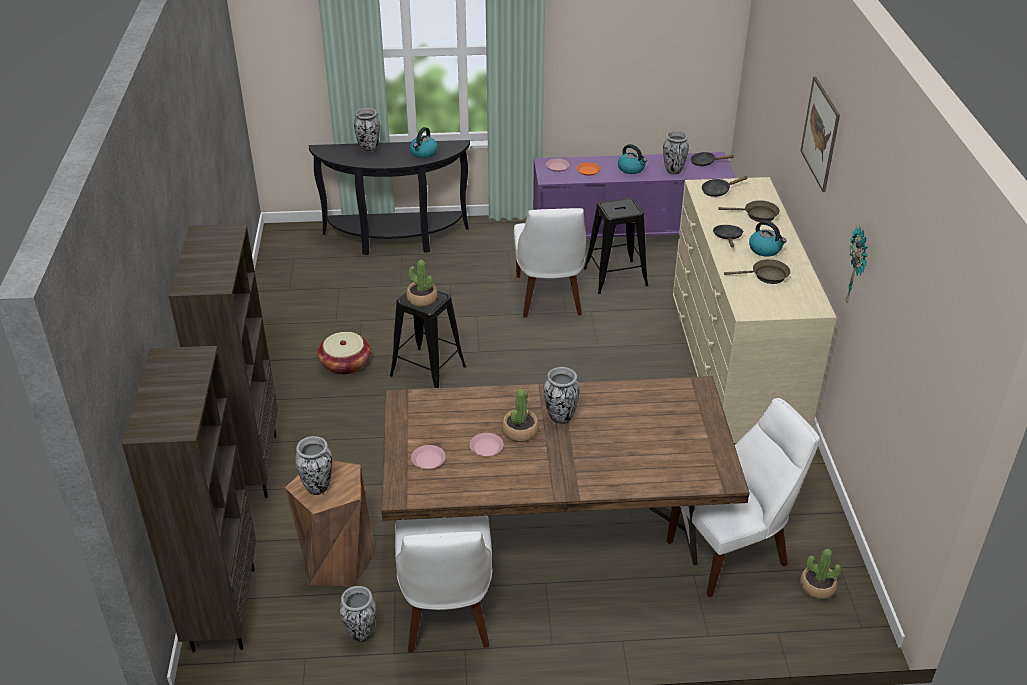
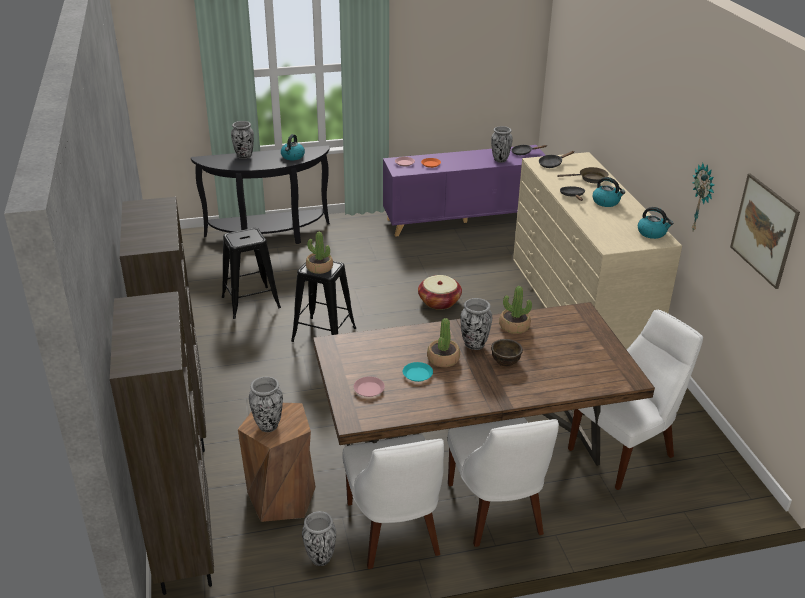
camera: 10 degrees left, 5 degrees down
(345, 364) = (249, 335): basket -> basket (439, 302)
(486, 447) = (417, 374): pink plate -> turquoise plate
(549, 298) = (412, 270): white chair -> white chair (496, 512)
(589, 441) = (505, 361): none -> brown bowl
(615, 277) = (462, 250): black stool -> black stool (250, 302)
(631, 169) = (466, 160): kettle -> kettle (652, 233)
(766, 276) = (614, 221): brown frying pan -> none
(817, 587) = (704, 471): potted plant -> potted plant (514, 326)
(820, 133) = (645, 100): picture -> picture (764, 230)

